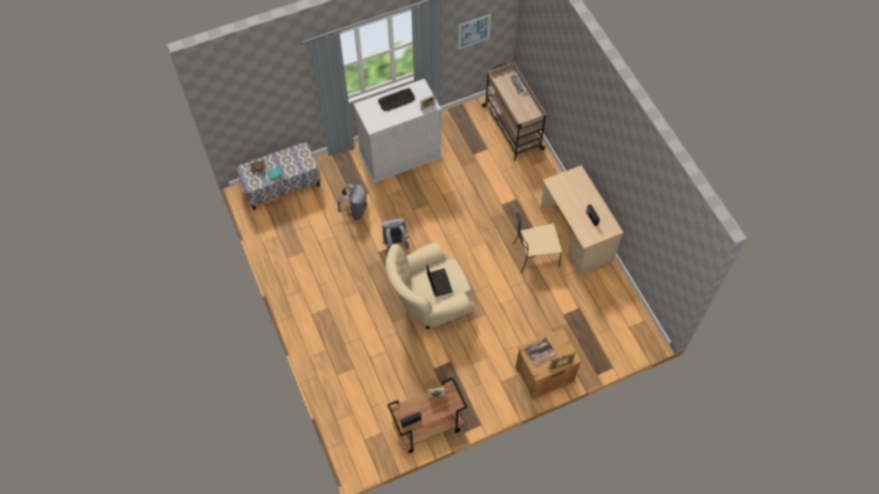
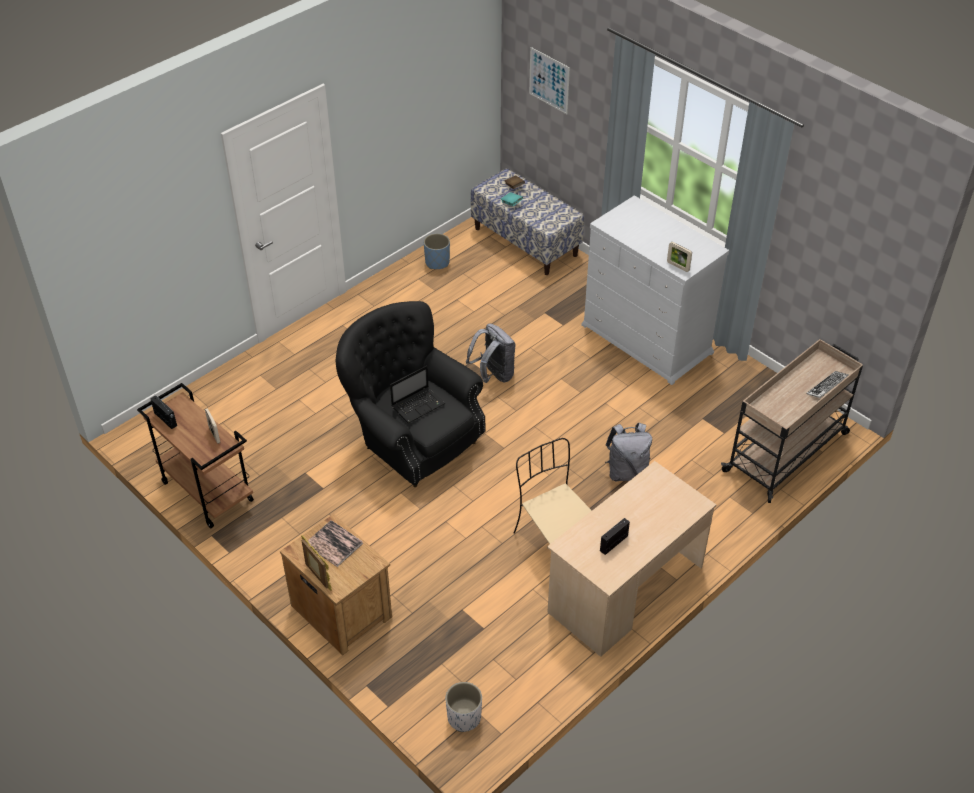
camera: 70 degrees right, 15 degrees down
(276, 242) = (437, 262): none -> blue planter
(355, 211) = (526, 320): grey backpack -> grey backpack (626, 472)
(396, 100) = (669, 233): keyboard -> none
(430, 302) = (413, 439): beige armchair -> black armchair
(474, 31) = (836, 253): picture -> picture (549, 80)
(630, 334) = (464, 717): none -> white planter

